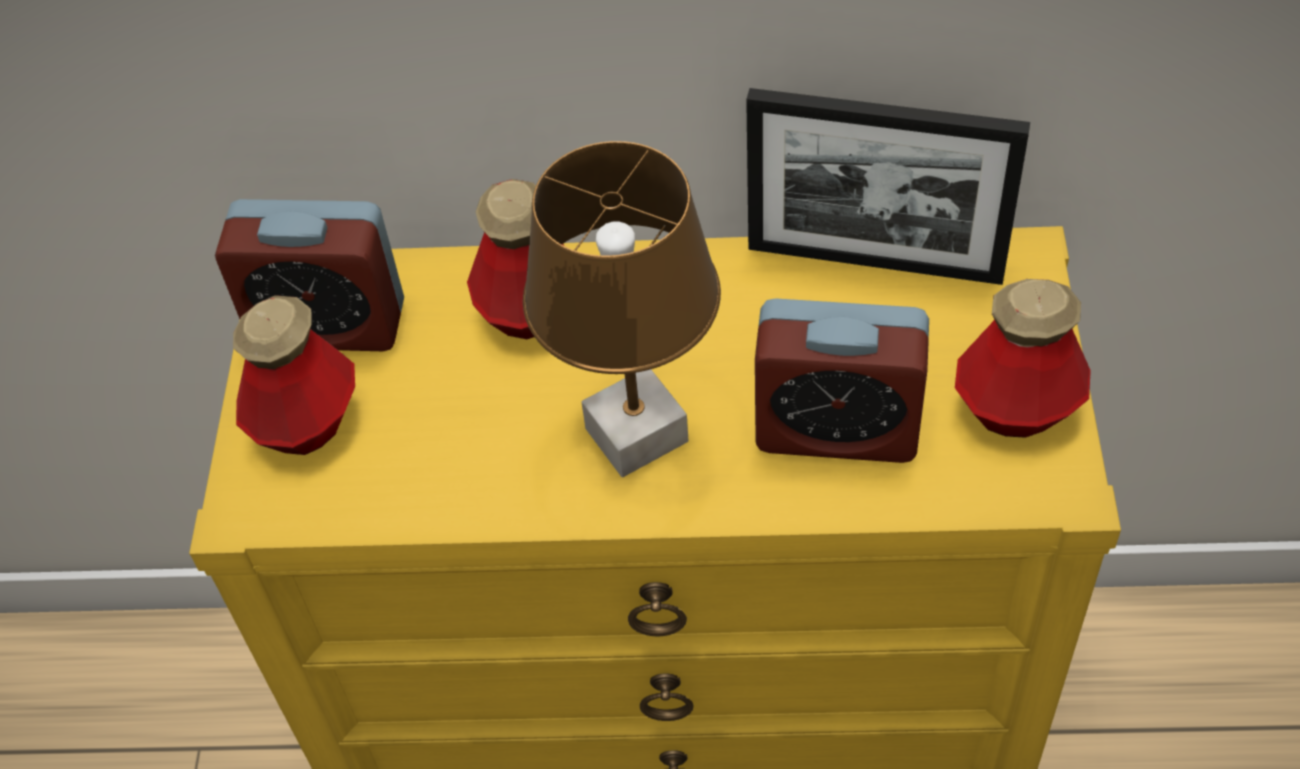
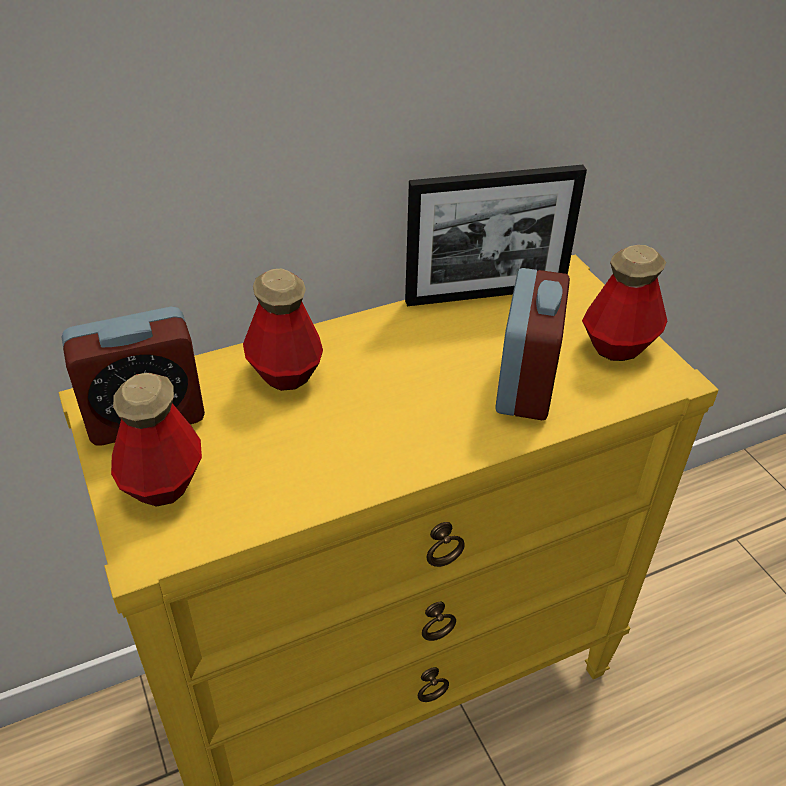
camera: 30 degrees left, 10 degrees down
(636, 436) = (404, 423): brown table lamp -> none
(837, 429) = (525, 384): alarm clock -> alarm clock turned 60 degrees counterclockwise

